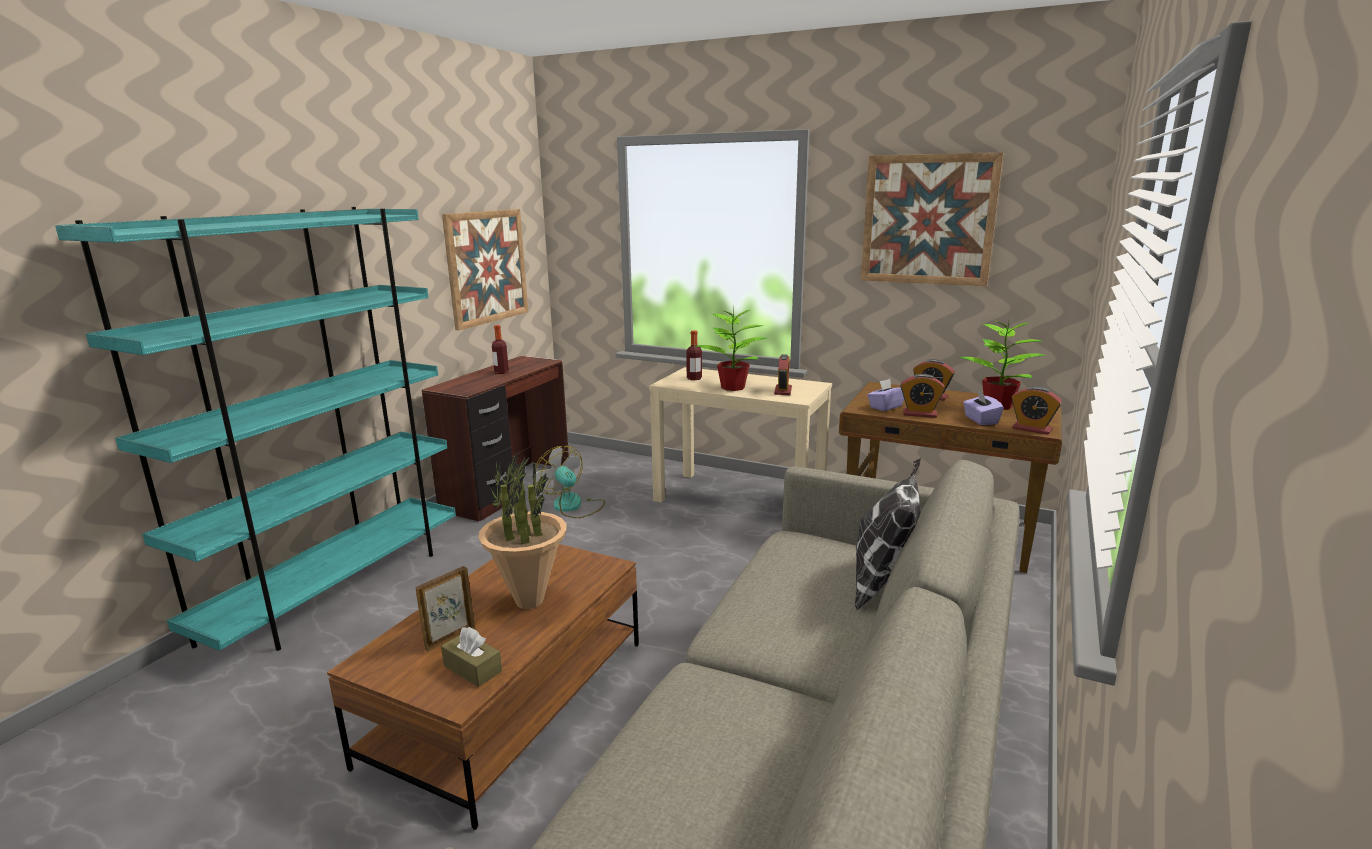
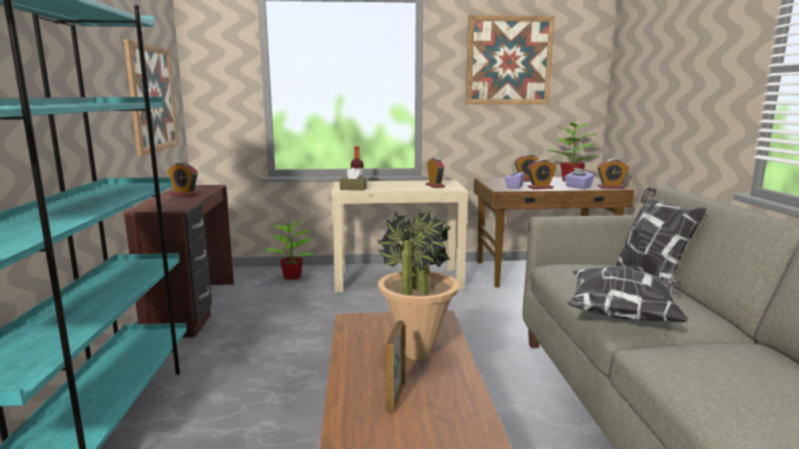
camera: 30 degrees left, 5 degrees down
(472, 668) = (454, 411): brown tissue box -> brown tissue box (353, 189)
(501, 372) = (184, 195): bottle -> alarm clock
(573, 506) = (272, 309): fan -> none
(733, 387) = (397, 187): potted plant -> potted plant (292, 276)
(744, 624) = (623, 316): none -> pillow

